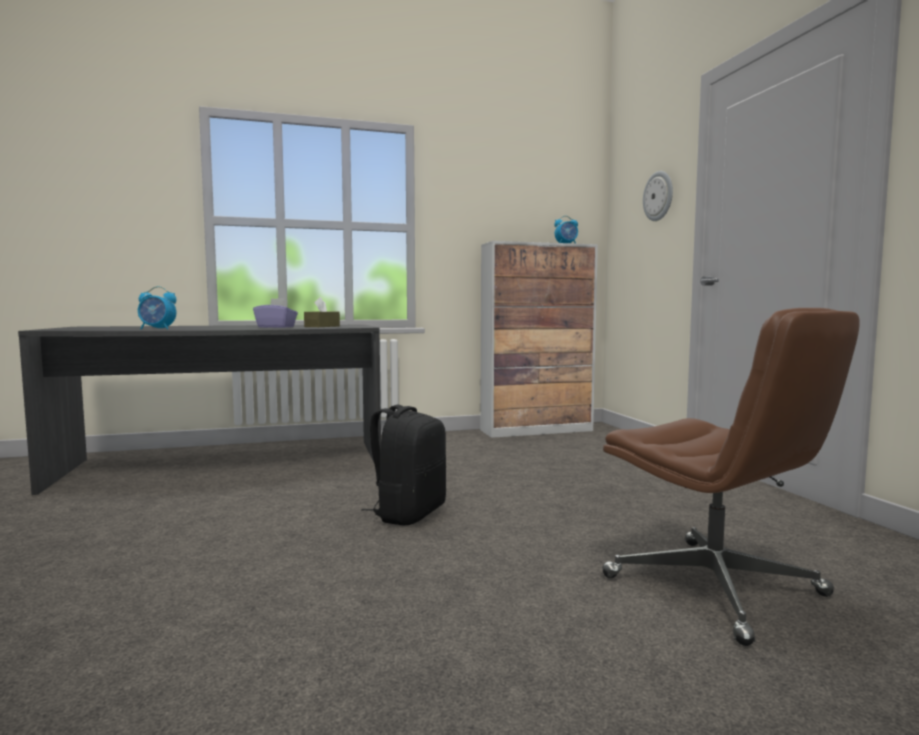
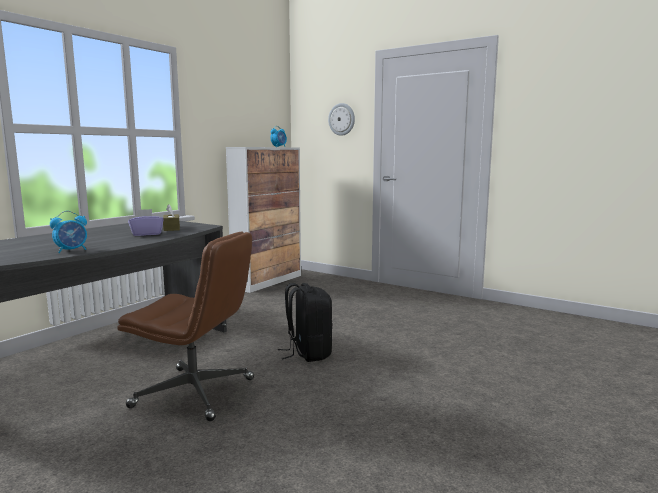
camera: 40 degrees left, 5 degrees up
(716, 587) = (486, 343): brown office chair -> brown office chair (195, 393)

